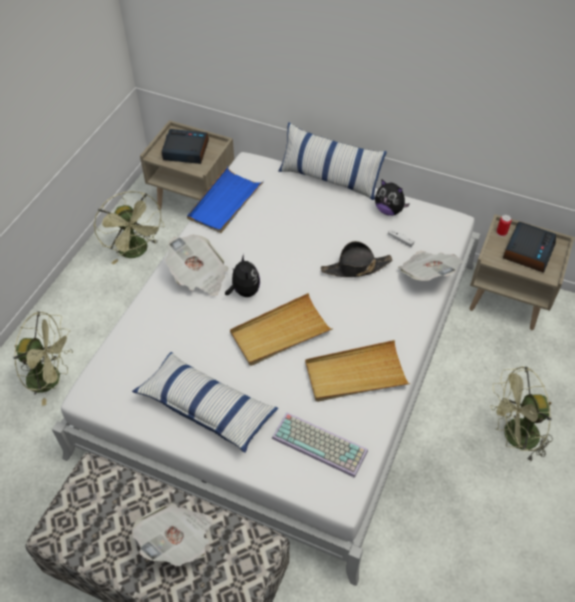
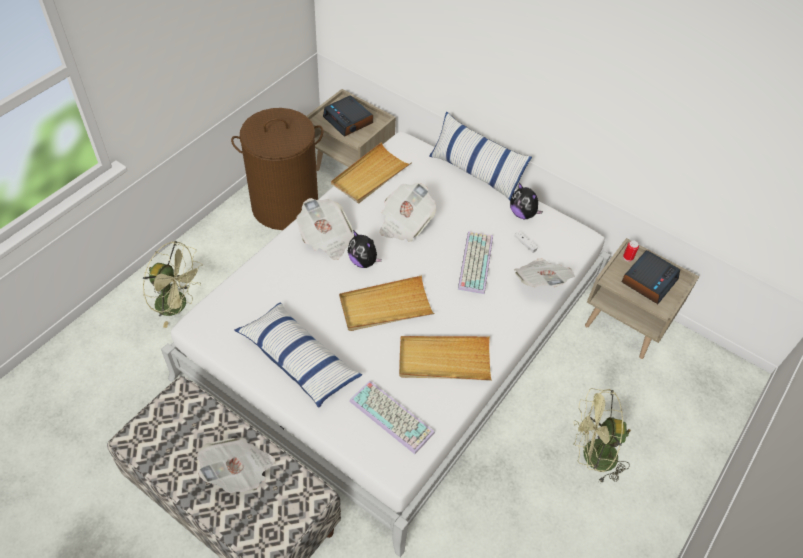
camera: 10 degrees right, 0 degrees up
(136, 252) = (285, 206): green fan -> brown laundry basket
(185, 151) = (348, 120): alarm clock -> alarm clock turned 150 degrees counterclockwise
(225, 202) = (370, 176): blue tray -> beige tray
(244, 291) = (363, 261): plush toy -> plush toy turned 135 degrees clockwise
(274, 243) = (404, 223): none -> newspaper
(356, 267) = (474, 261): black hat -> keyboard

